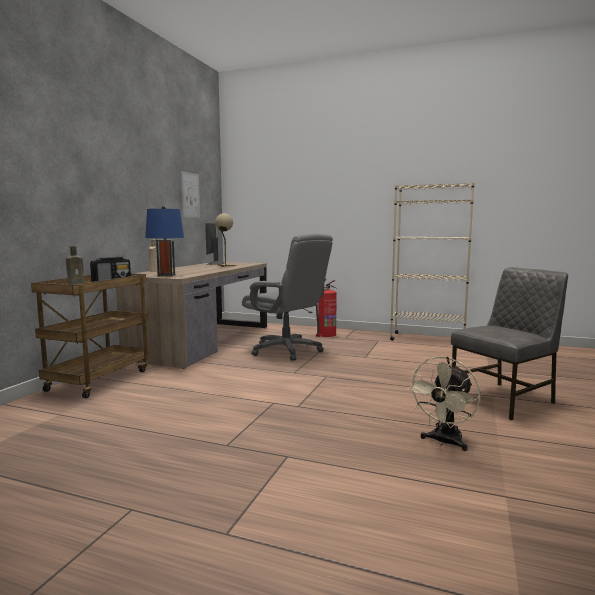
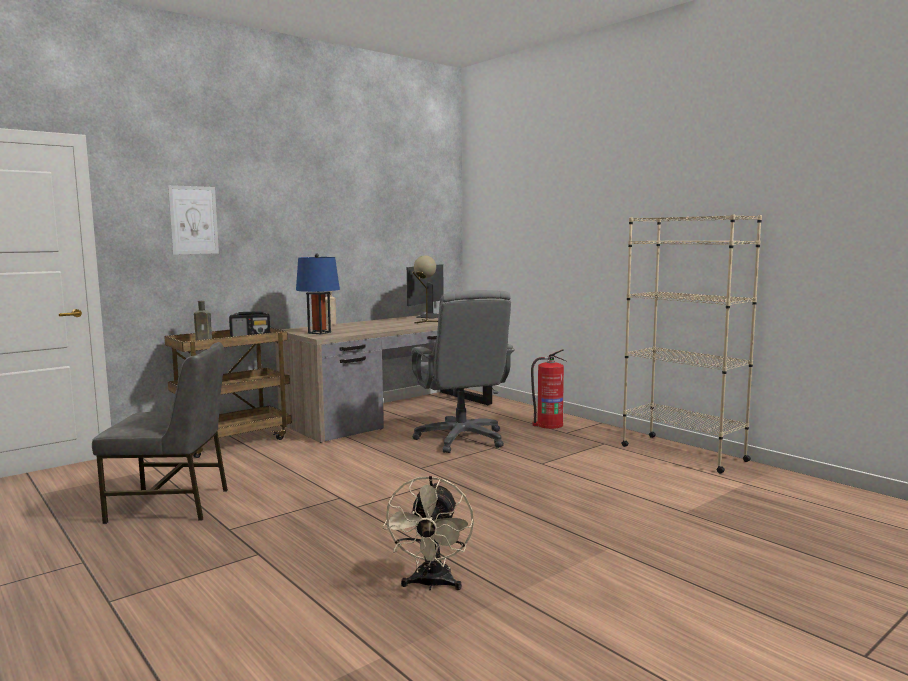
camera: 30 degrees right, 0 degrees up
(190, 195) = (402, 231): picture -> picture (193, 220)
(444, 442) = (431, 584): beige fan -> beige fan turned 60 degrees counterclockwise
(504, 399) = (617, 557): grey chair -> grey chair (171, 505)

